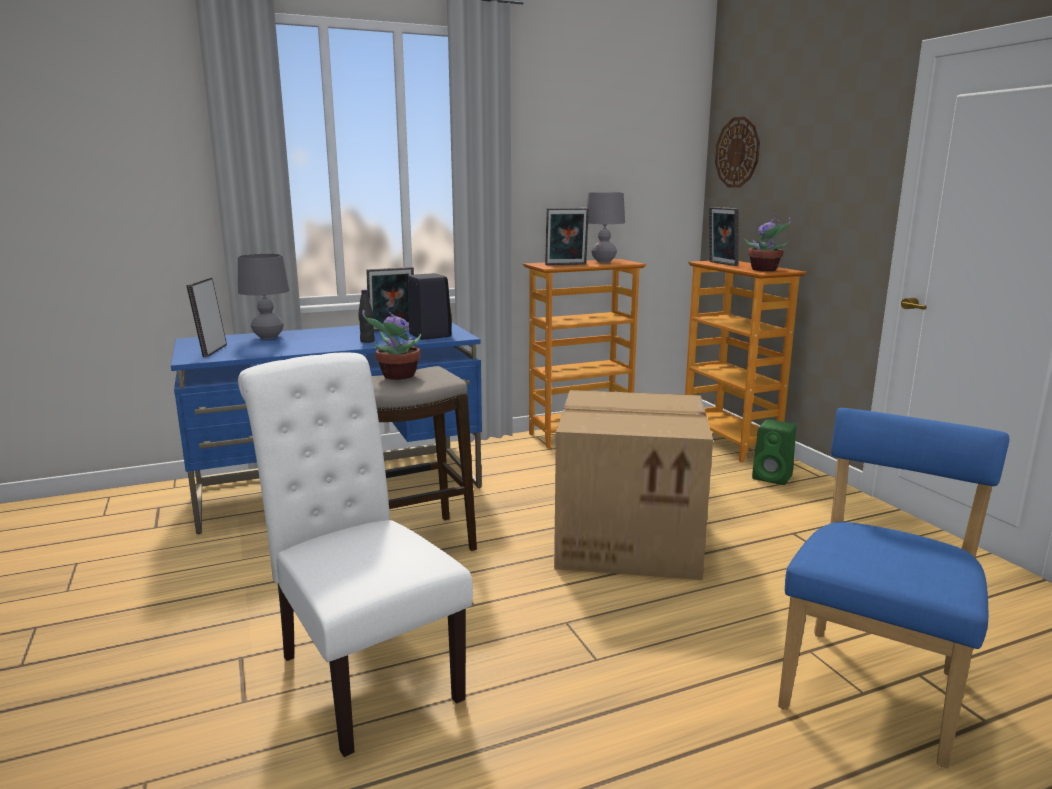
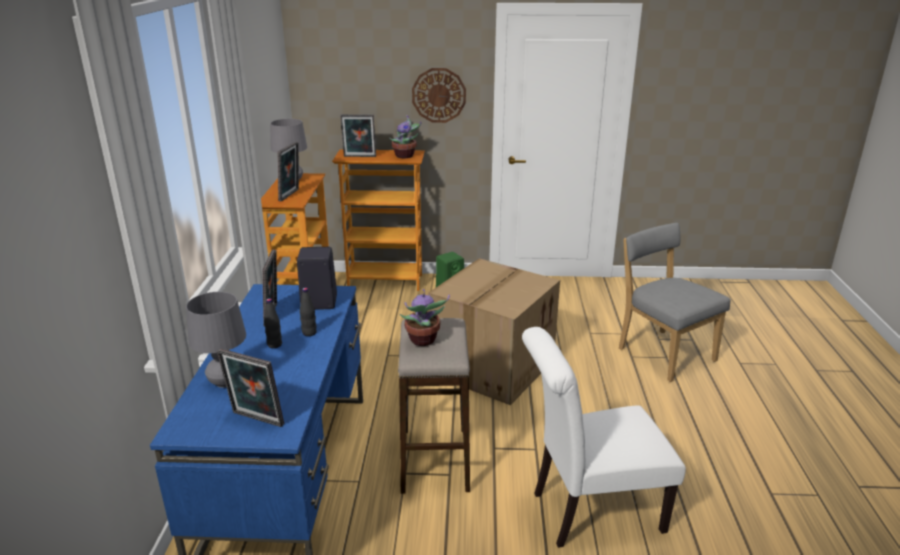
camera: 65 degrees left, 10 degrees up
(338, 337) = (274, 345): none -> black bottle
(737, 152) = (330, 65): wall clock -> wall clock (439, 95)
(873, 686) = (662, 353): blue chair -> grey chair

